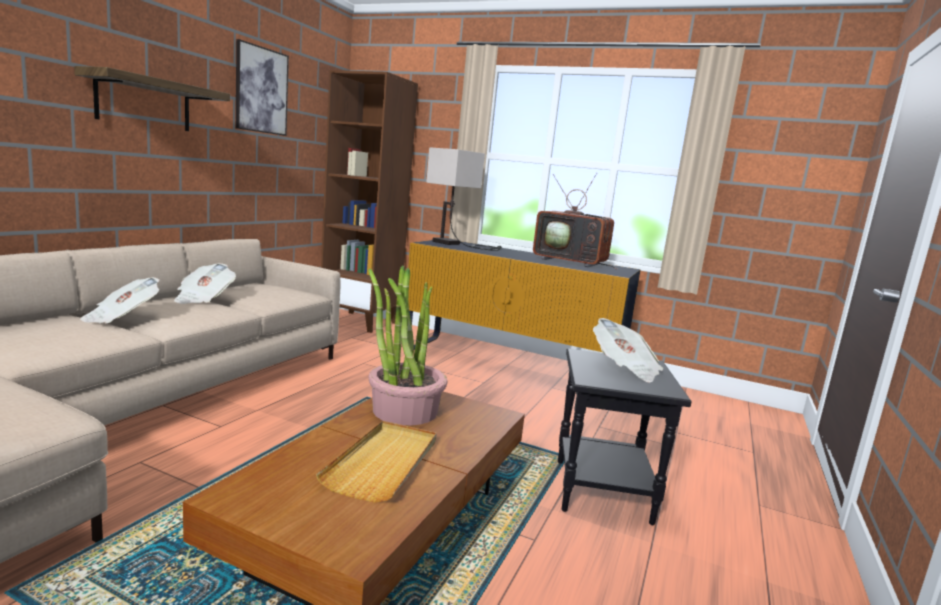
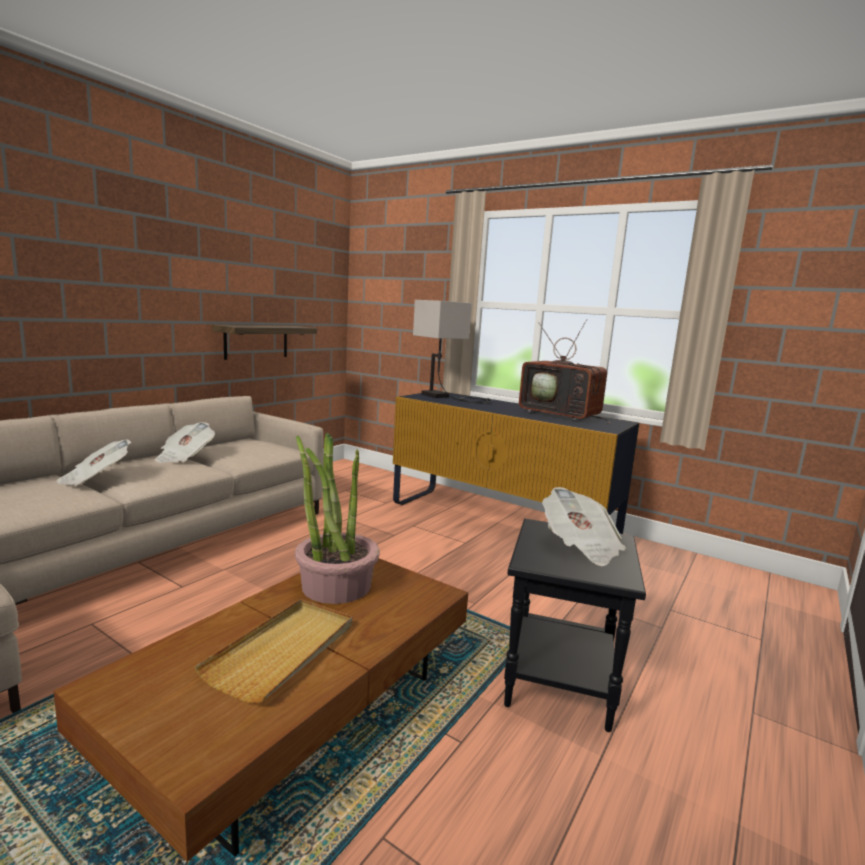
camera: 10 degrees right, 0 degrees up
(144, 103) = (133, 272): shelf -> shelf (256, 341)
(261, 90) = (254, 252): picture -> none
(360, 322) = (360, 473): brown bookcase -> none

